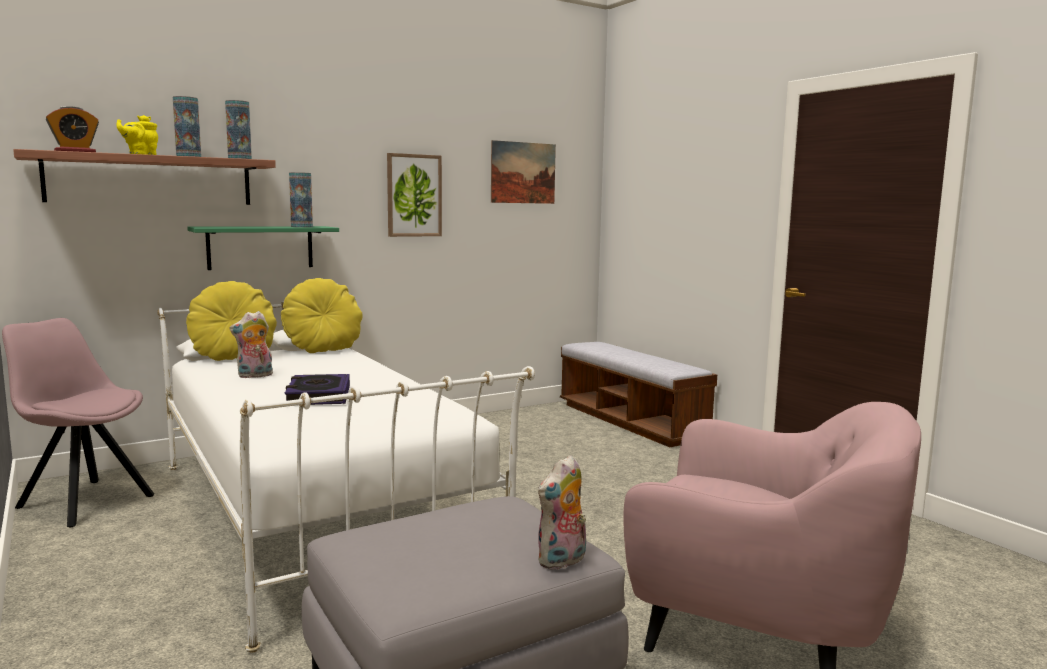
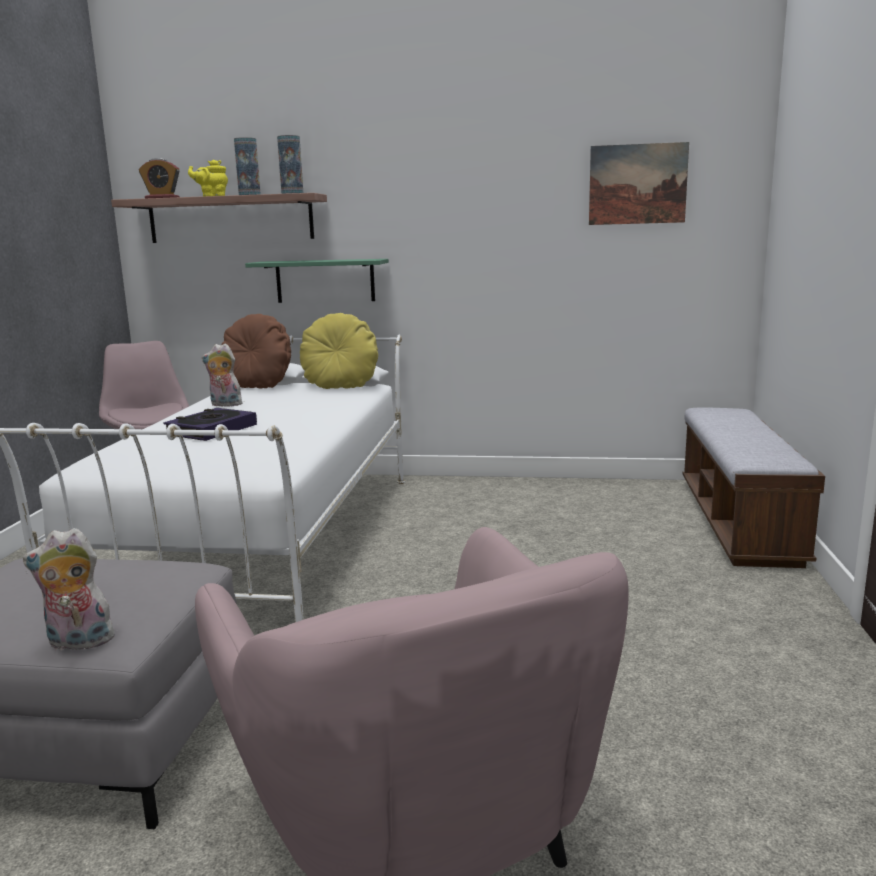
camera: 40 degrees right, 5 degrees up
(234, 358) = (258, 387): yellow pillow -> brown pillow
(302, 226) = (349, 260): vase -> none
(414, 195) = (487, 221): picture -> none

